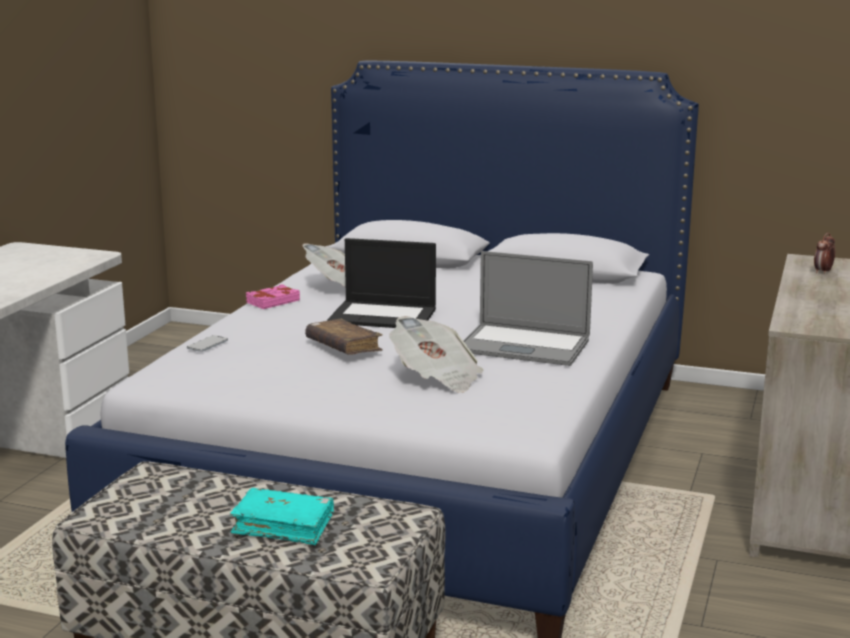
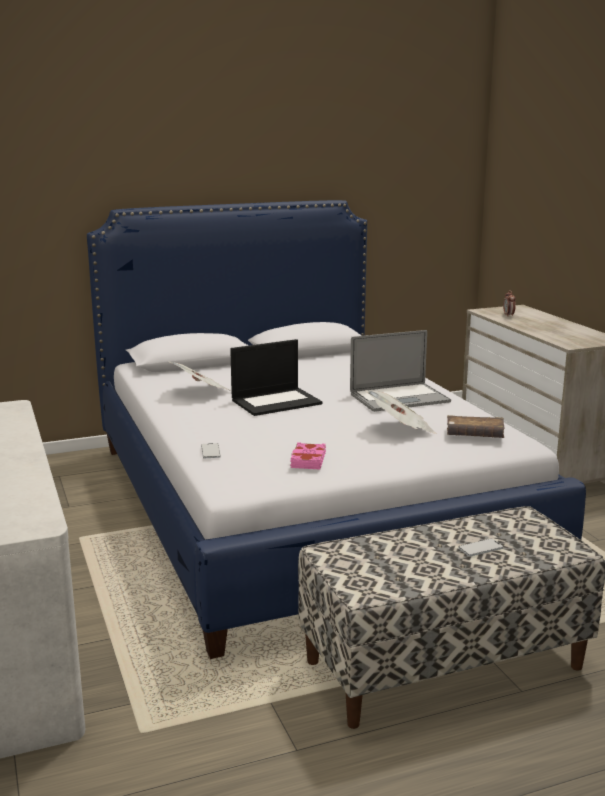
camera: 40 degrees left, 0 degrees up
(272, 301) = (176, 412): pink book -> pink book (307, 460)
(283, 526) = (480, 548): turquoise book -> phone
(343, 347) = (307, 427): brown book -> brown book (474, 435)

